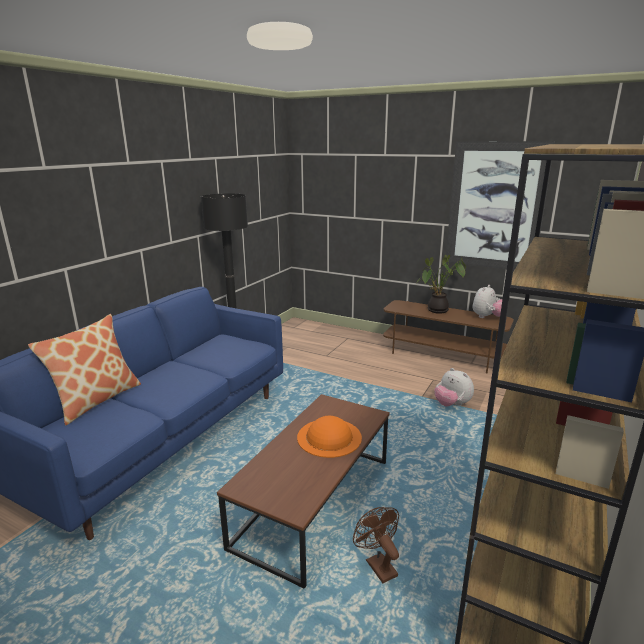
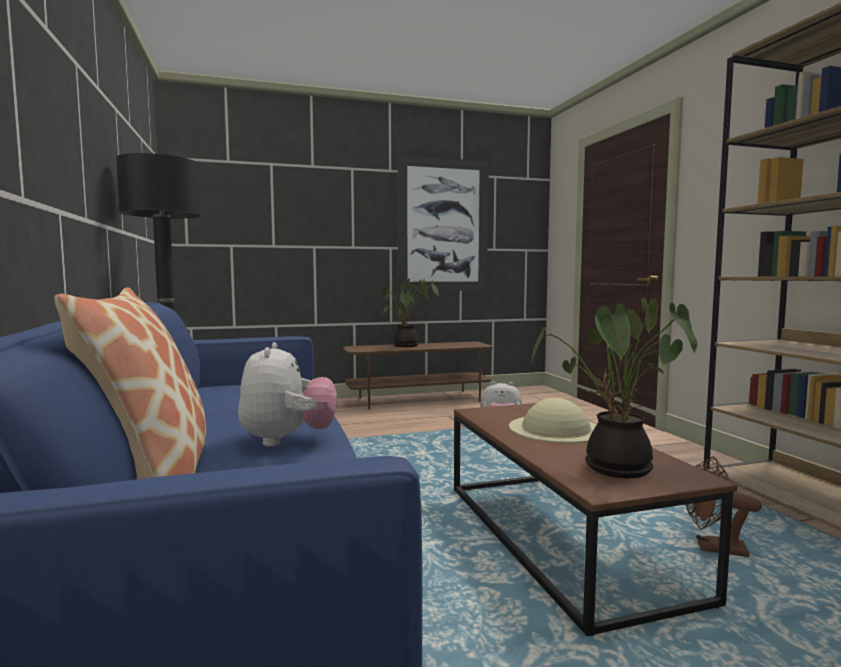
camera: 45 degrees left, 15 degrees down
(277, 480) = (612, 469): none -> potted plant
(329, 437) = (555, 428): orange hat -> beige hat
(487, 317) = (458, 343): plush toy -> plush toy (287, 440)

